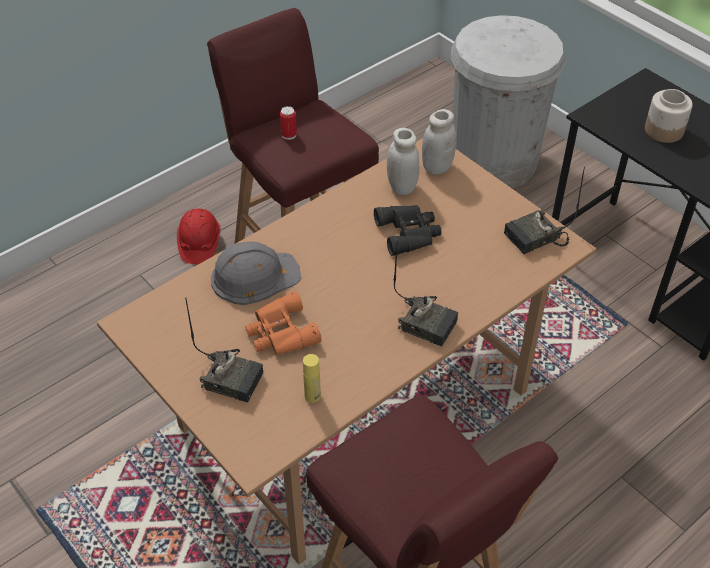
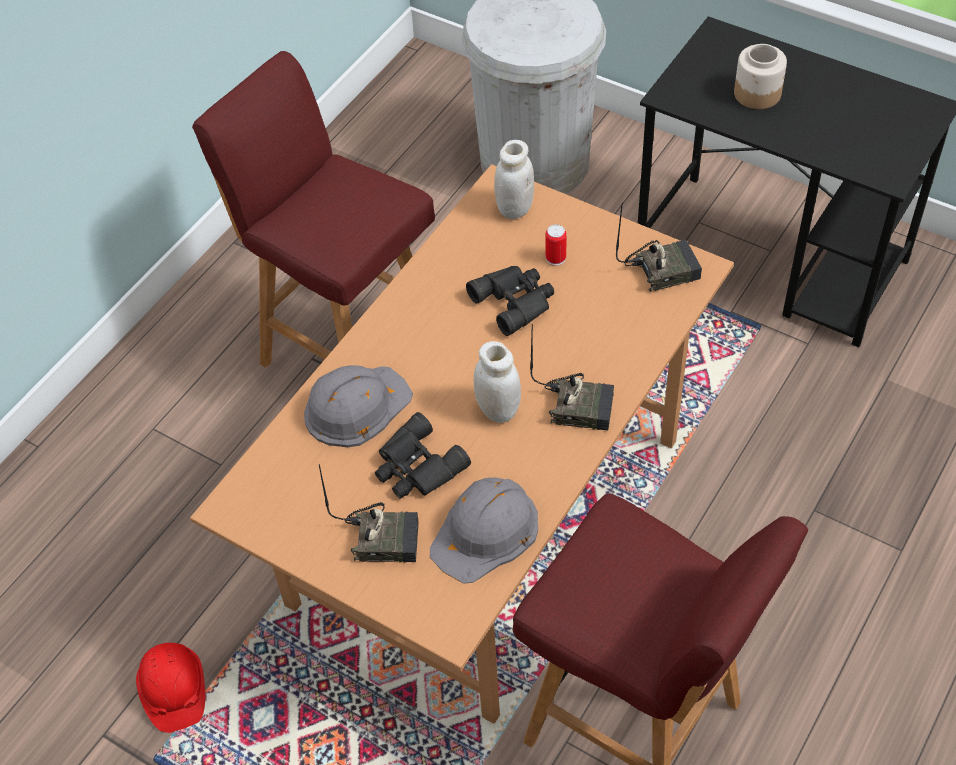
camera: 15 degrees left, 5 degrees up
(199, 244) = (212, 368): red hard hat -> red hard hat (174, 692)
(280, 333) = (416, 467): orange binoculars -> black binoculars
(289, 135) = (320, 213): can -> can (555, 258)
(312, 396) = (486, 532): yellow bottle -> grey hard hat
(402, 187) = (483, 245): white jar -> white jar (498, 409)
(536, 239) = (663, 269): radio -> radio turned 150 degrees counterclockwise

